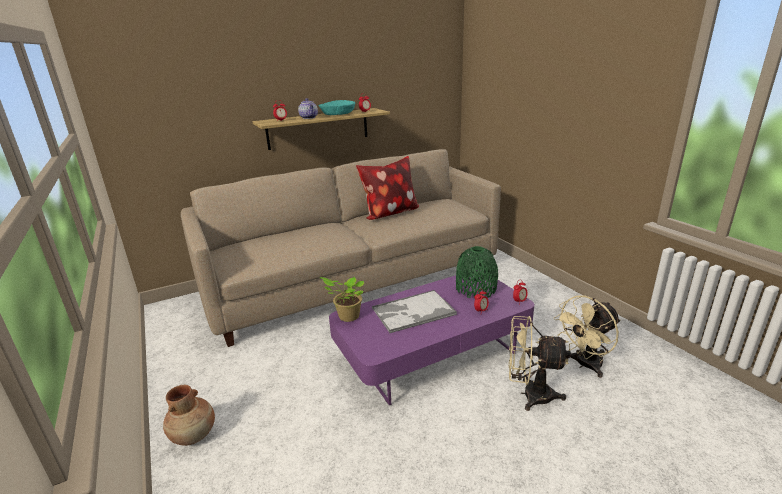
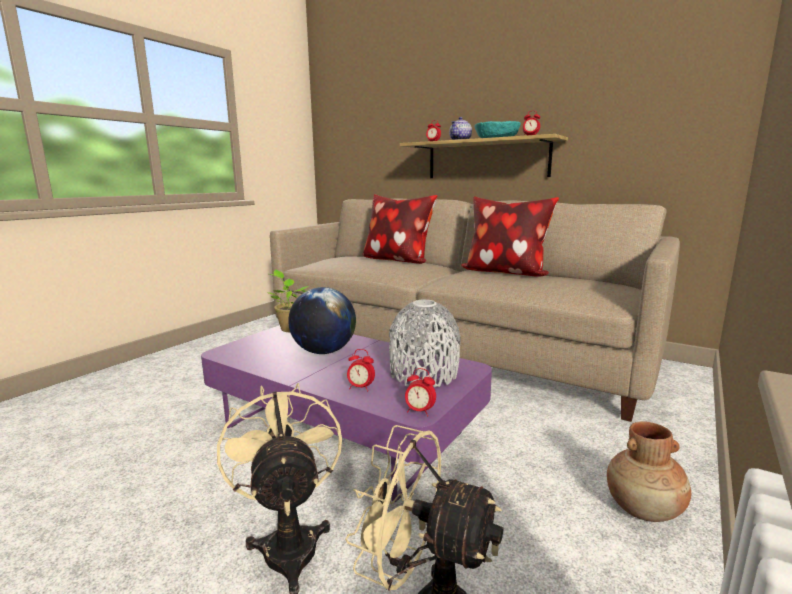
camera: 60 degrees right, 10 degrees down
(194, 435) = (170, 359): brown vase -> brown vase (644, 509)
(302, 232) = (397, 260): none -> pillow
(413, 312) = (324, 352): tray -> globe
(476, 289) = (424, 374): green vase -> grey vase

